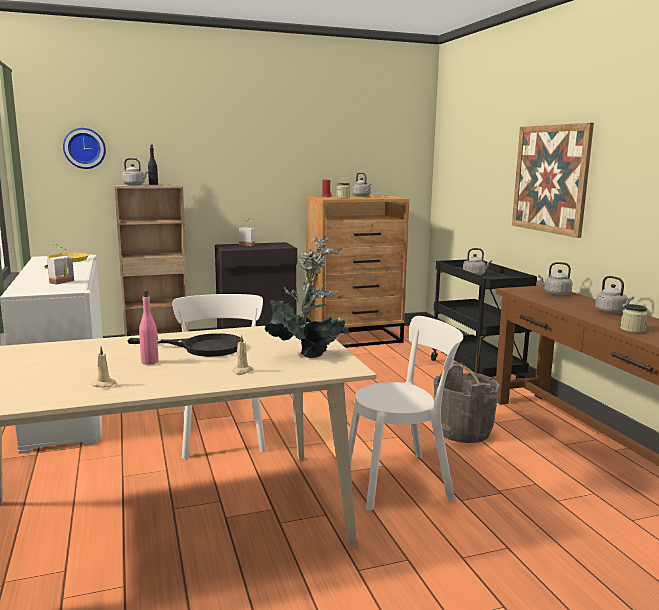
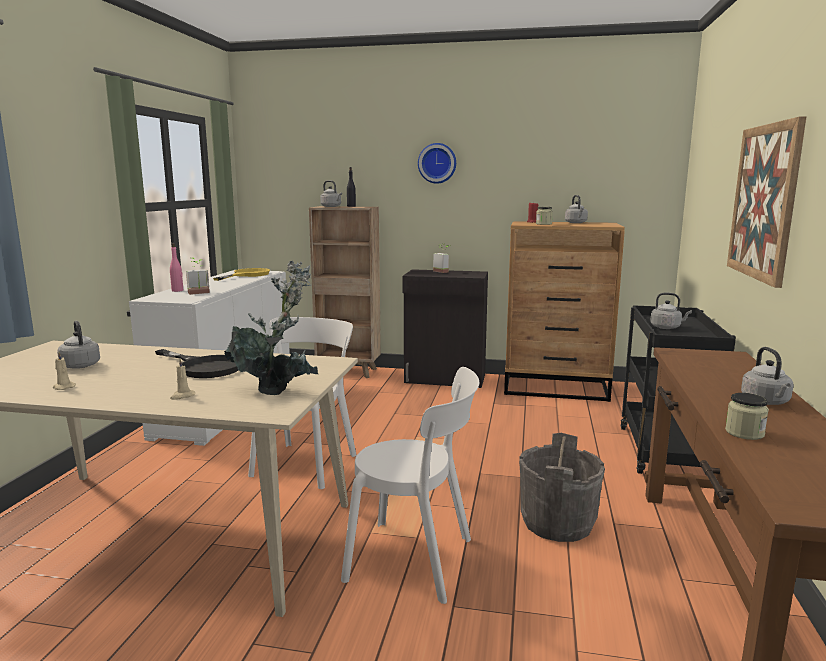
camera: 30 degrees right, 0 degrees up
(84, 148) = (297, 172): wall clock -> wall clock (437, 163)
(150, 361) = (138, 373): pink bottle -> pink bottle (177, 290)
(555, 294) = (727, 364): grey kettle -> grey kettle (80, 365)

